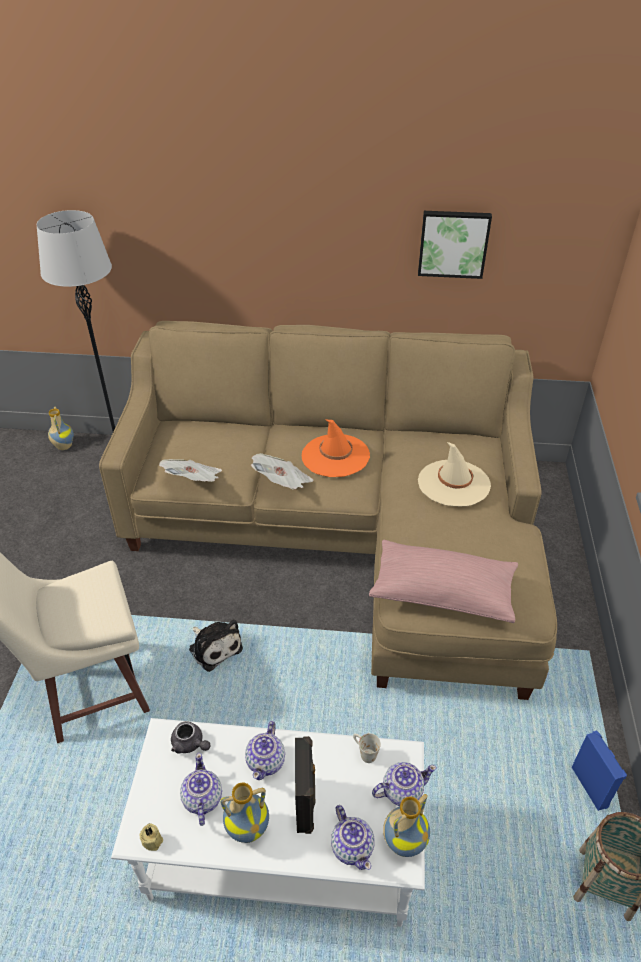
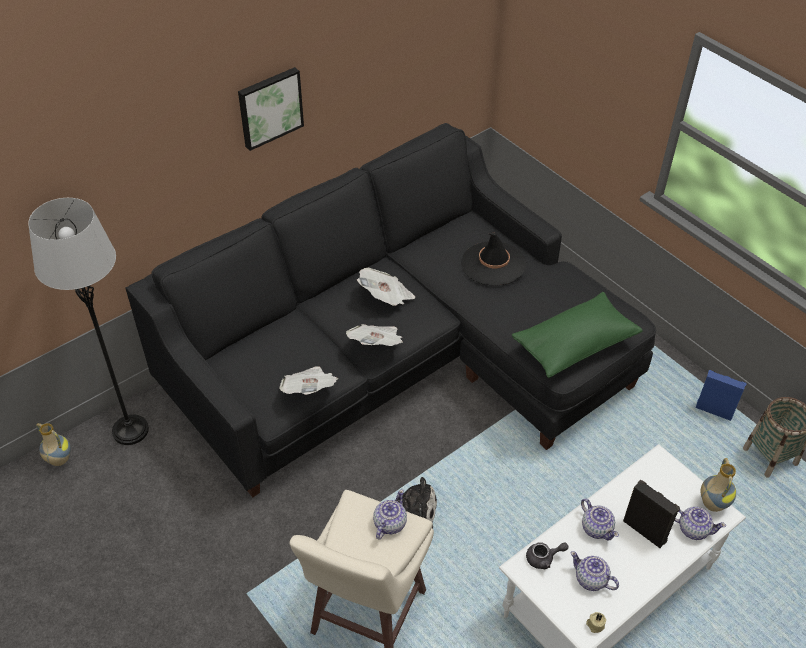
camera: 45 degrees left, 5 degrees up
(248, 828) = (634, 570): vase -> none
(335, 456) = (386, 297): orange hat -> newspaper
(347, 532) = (400, 358): beige sofa -> black sofa
(364, 752) = (638, 476): white mug -> none
(401, 791) = (680, 479): teapot -> teapot (389, 524)
(442, 592) = (574, 344): pink pillow -> green pillow
(453, 243) = (383, 66): picture -> picture (269, 107)
(453, 483) = (493, 264): beige hat -> black hat

